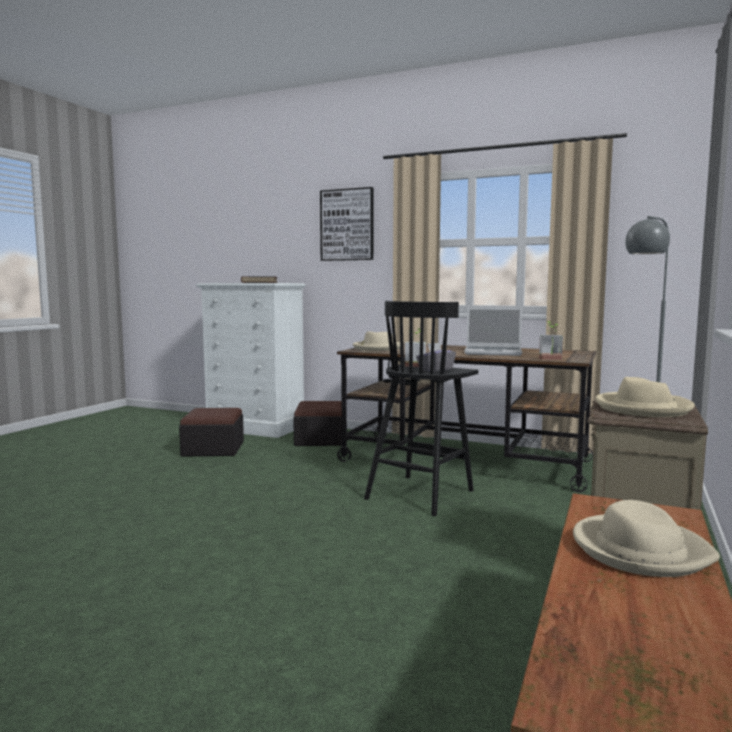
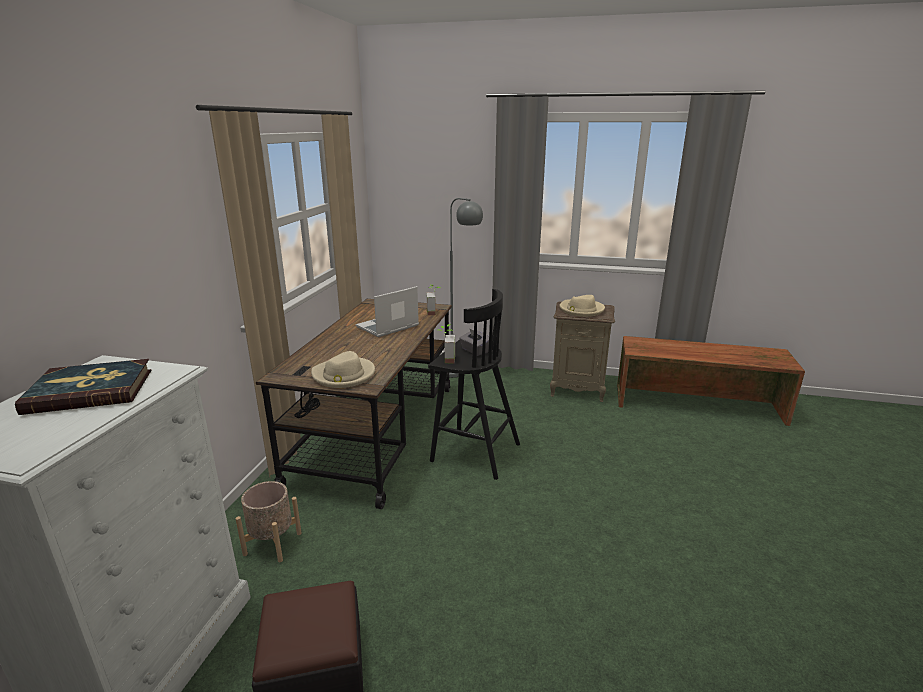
camera: 100 degrees left, 15 degrees up
(321, 439) = (272, 544): ottoman -> beige planter
(347, 225) = (142, 223): picture -> none
(494, 352) = (387, 327): laptop -> laptop turned 135 degrees counterclockwise
(639, 550) = (680, 348): beige hat -> none

